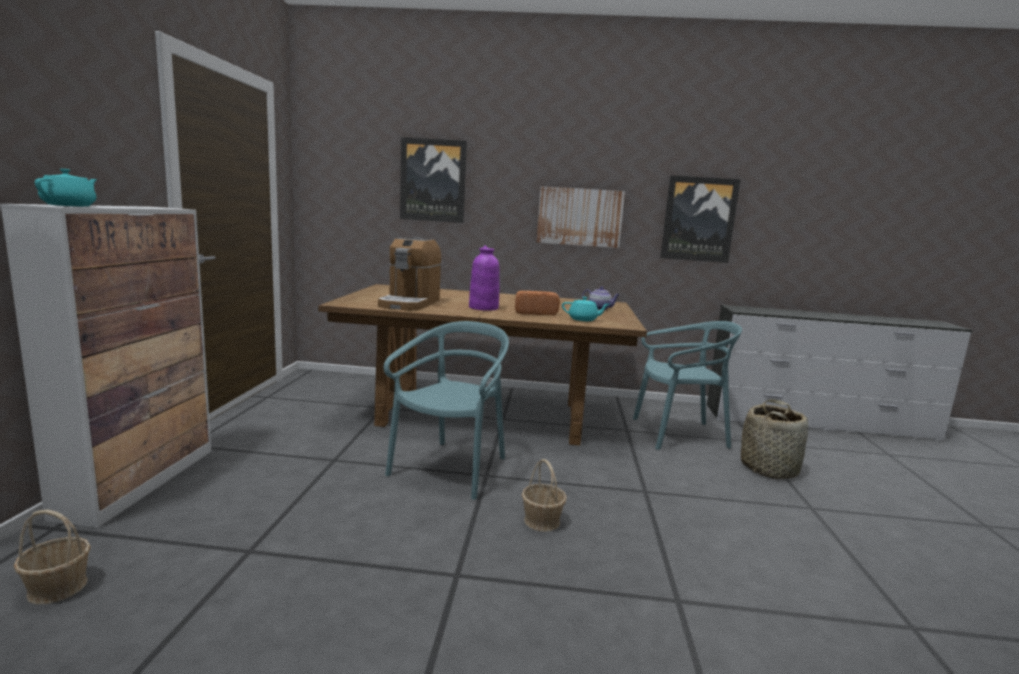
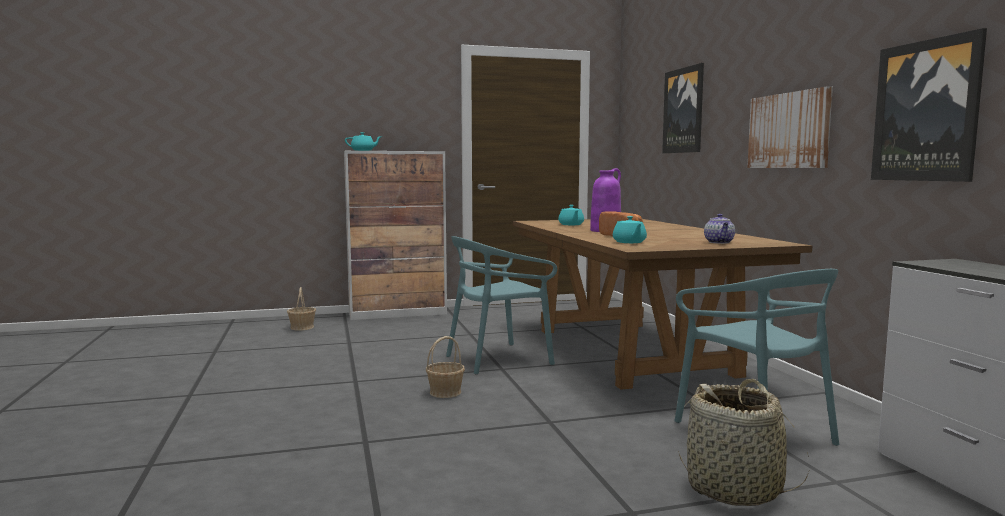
camera: 70 degrees right, 5 degrees down
(410, 303) = (571, 225): coffee machine -> turquoise teapot
(451, 468) = (498, 359): turquoise chair -> turquoise chair turned 150 degrees clockwise

